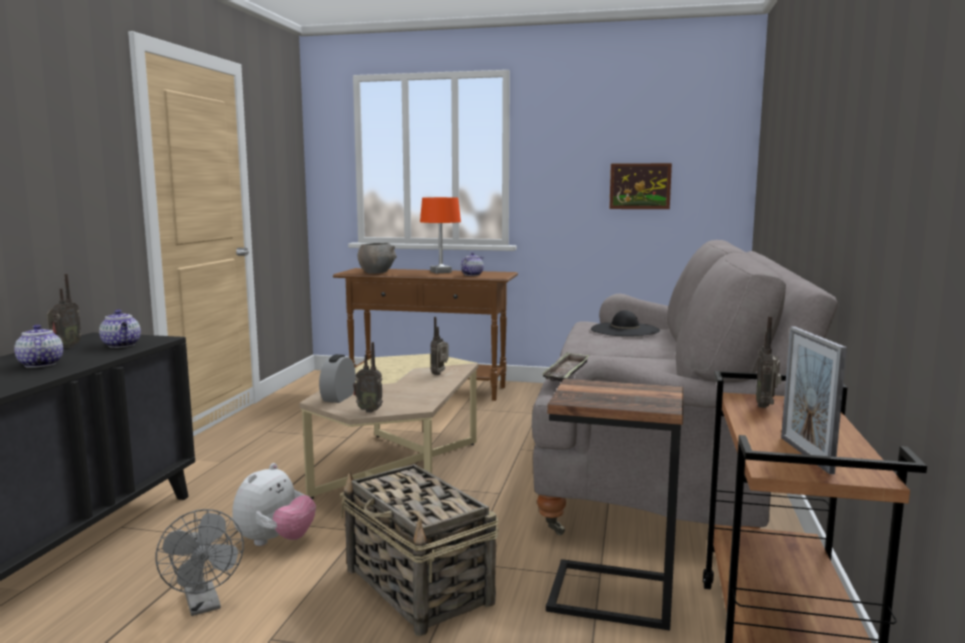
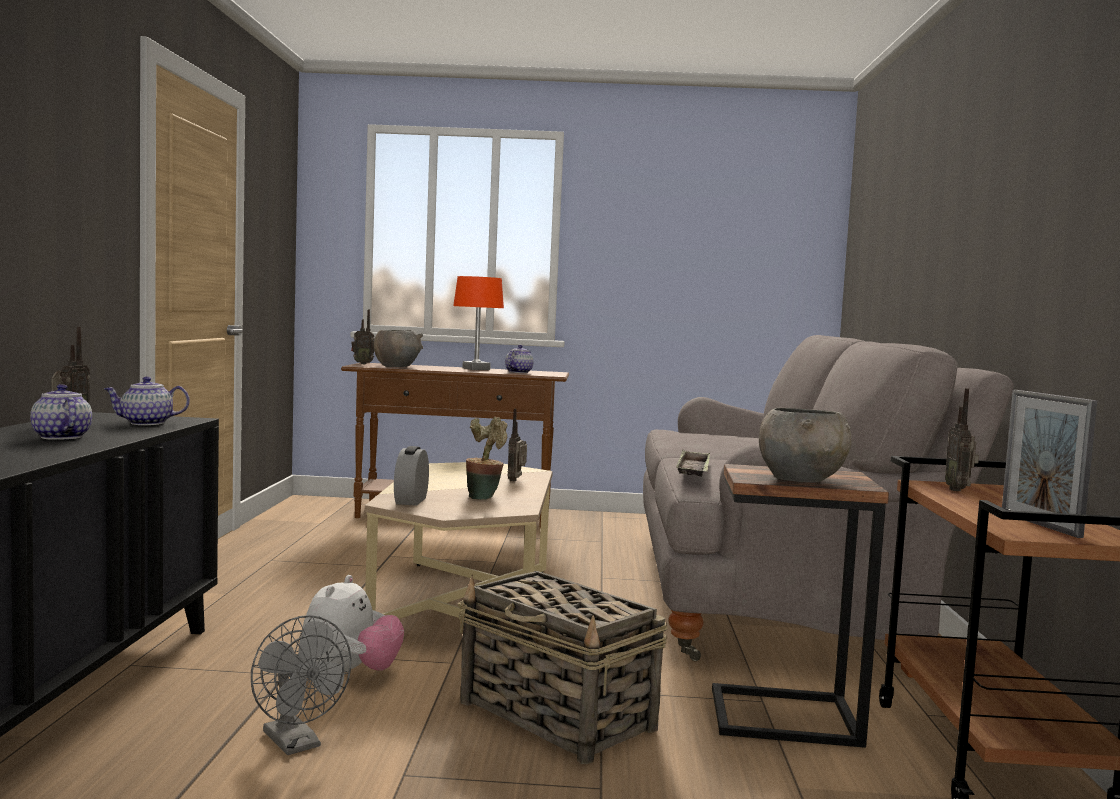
camera: 10 degrees left, 5 degrees down
(122, 345) = (145, 423): teapot -> teapot turned 120 degrees clockwise
(369, 410) = (461, 512): radio -> radio (362, 364)
(401, 392) = (484, 497): none -> potted plant
(613, 400) = (801, 480): none -> grey bowl
(625, 330) = (719, 436): black hat -> none
(640, 186) = (714, 276): picture -> none

